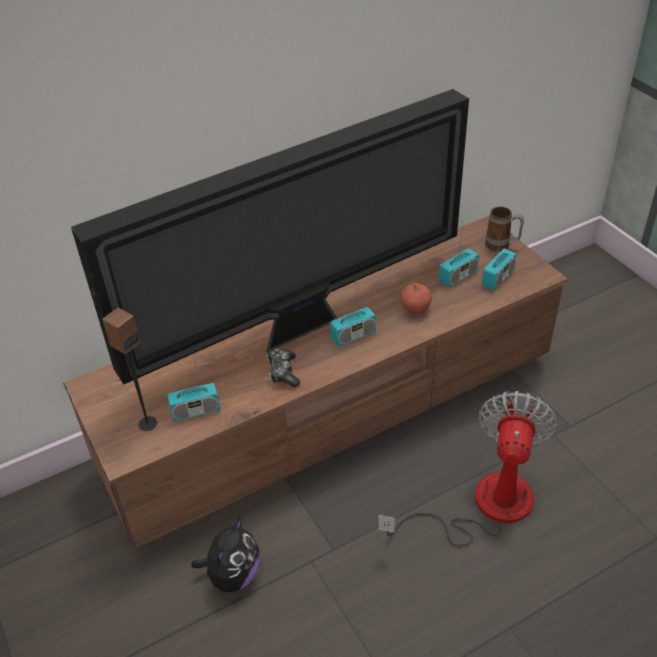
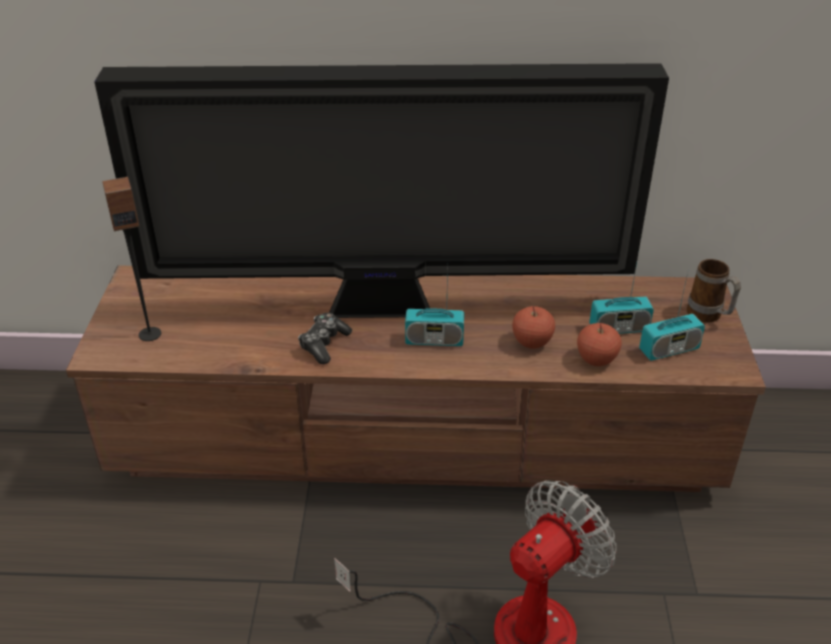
camera: 30 degrees right, 5 degrees down
(195, 411) = (203, 343): radio -> none
(233, 575) = (174, 551): plush toy -> none
(463, 304) = (596, 360): none -> apple

